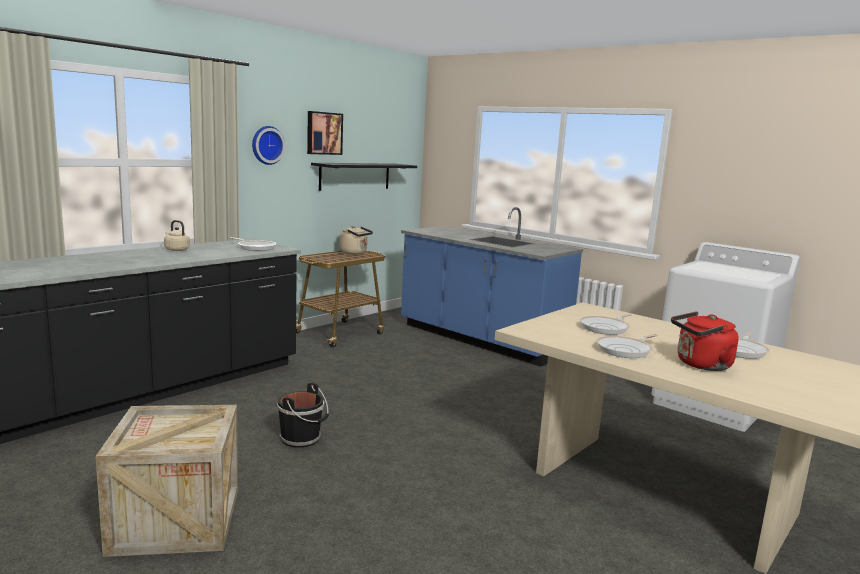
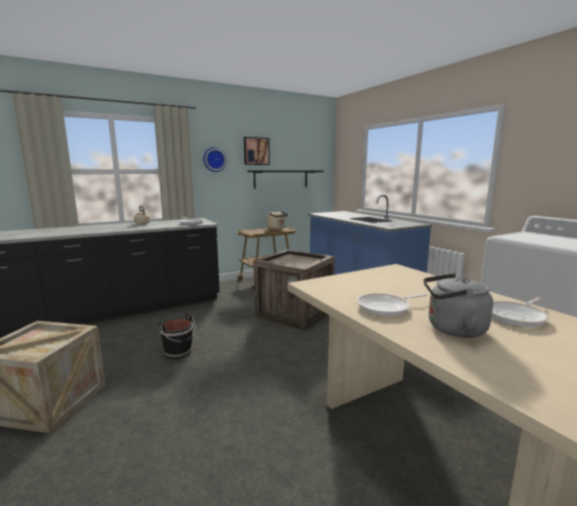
camera: 20 degrees right, 0 degrees up
(420, 375) = (296, 313): none -> crate
(606, 328) = (391, 286): frying pan -> none
(700, 365) = (452, 329): red kettle -> grey kettle

